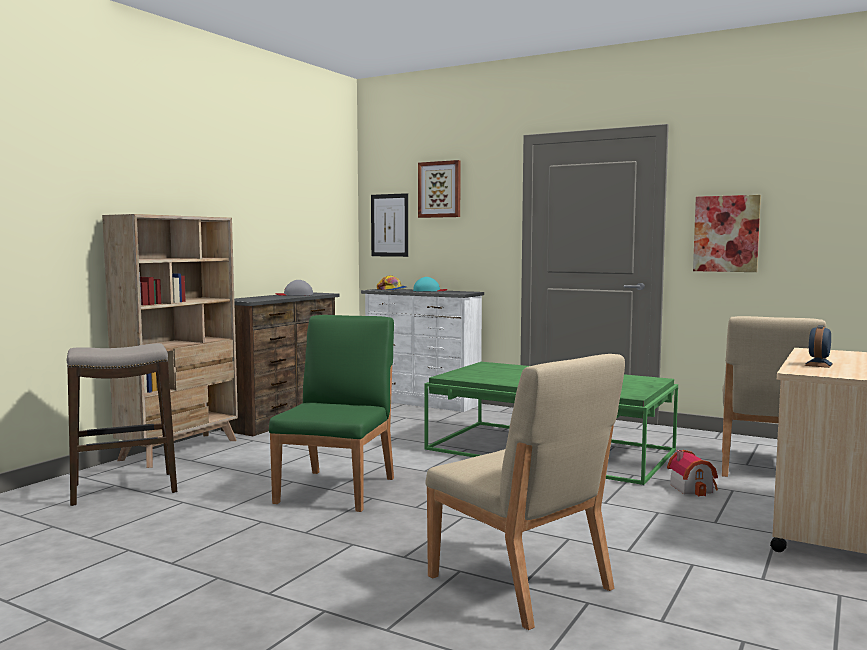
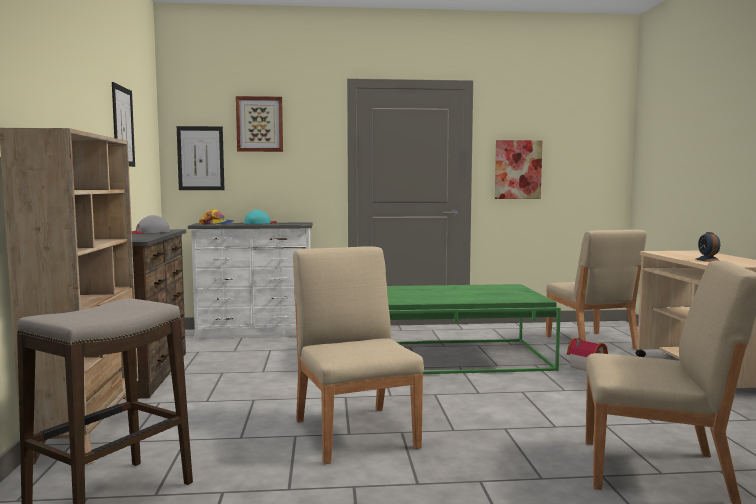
camera: 35 degrees left, 0 degrees up
(287, 200) = (123, 126): none -> picture
(337, 489) = (355, 432): green chair -> beige chair

